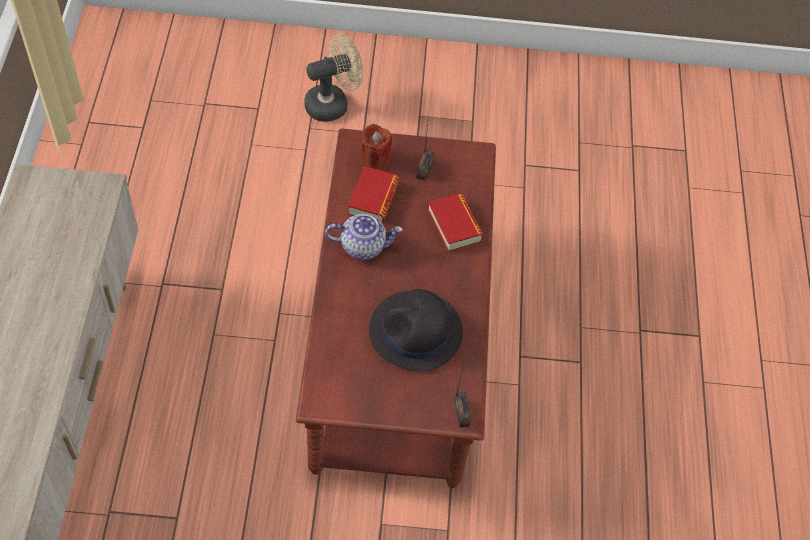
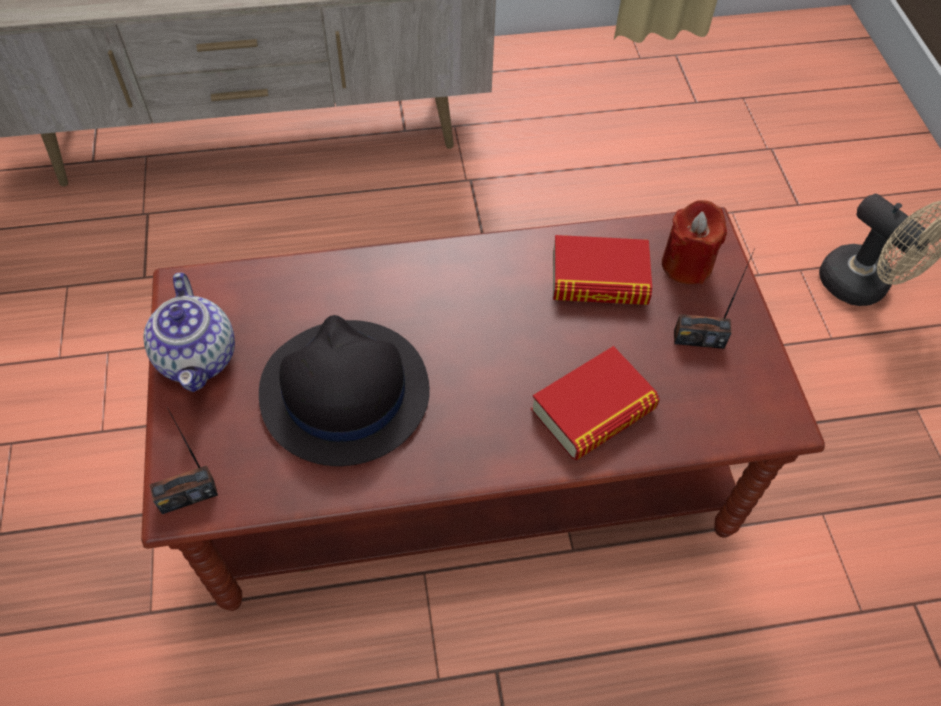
camera: 80 degrees right, 0 degrees up
(363, 246) = (497, 284): teapot -> teapot (199, 358)

